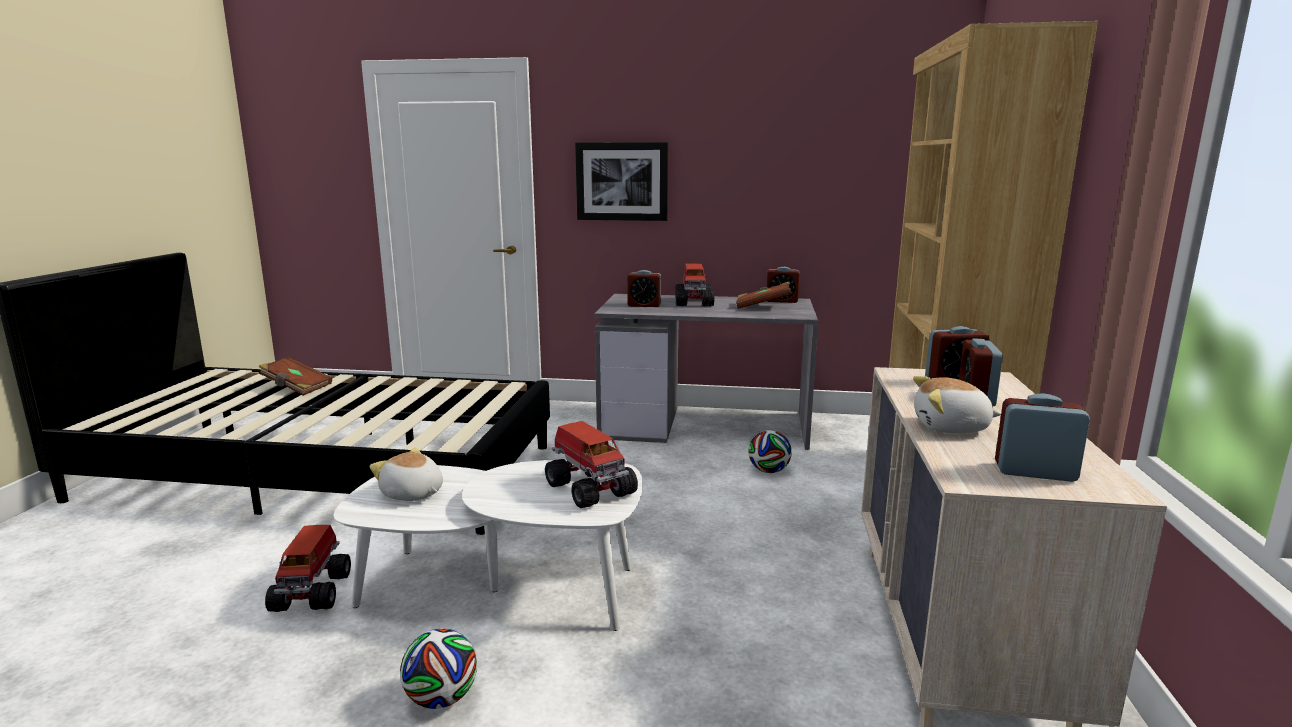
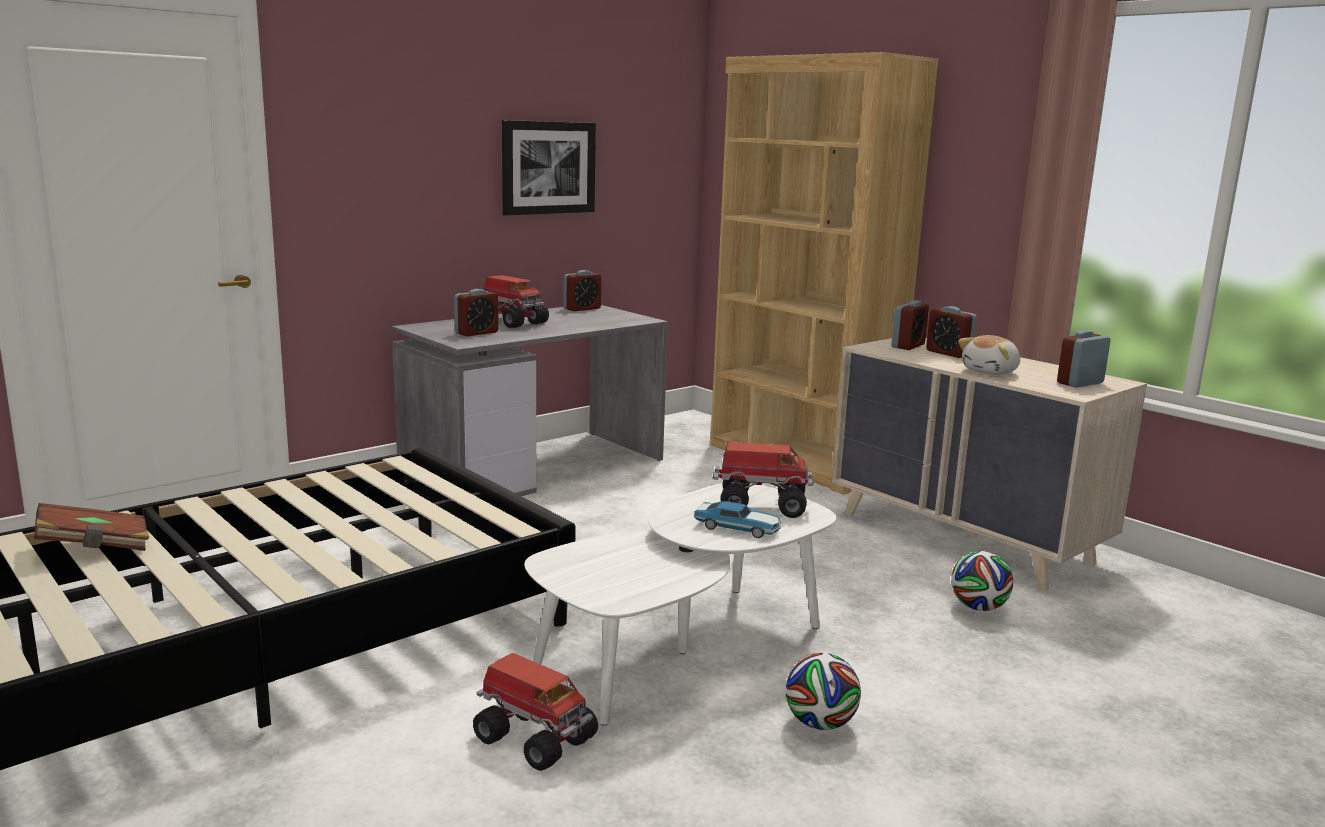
camera: 50 degrees left, 0 degrees up
(412, 494) = (615, 571): plush toy -> none
(523, 497) = (738, 528): none -> toy car
(622, 181) = (391, 177): picture -> picture (548, 167)
(763, 307) = (587, 317): brown book -> none
(768, 471) = (669, 486): football -> football (978, 607)

